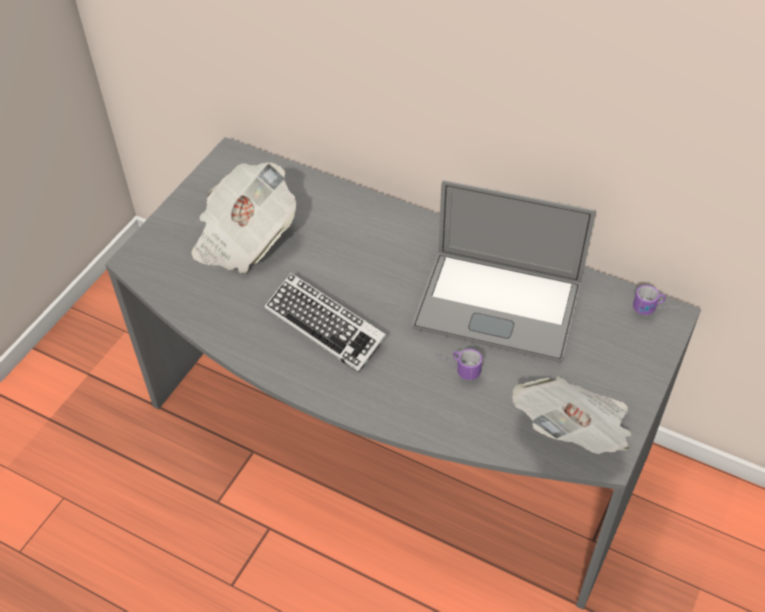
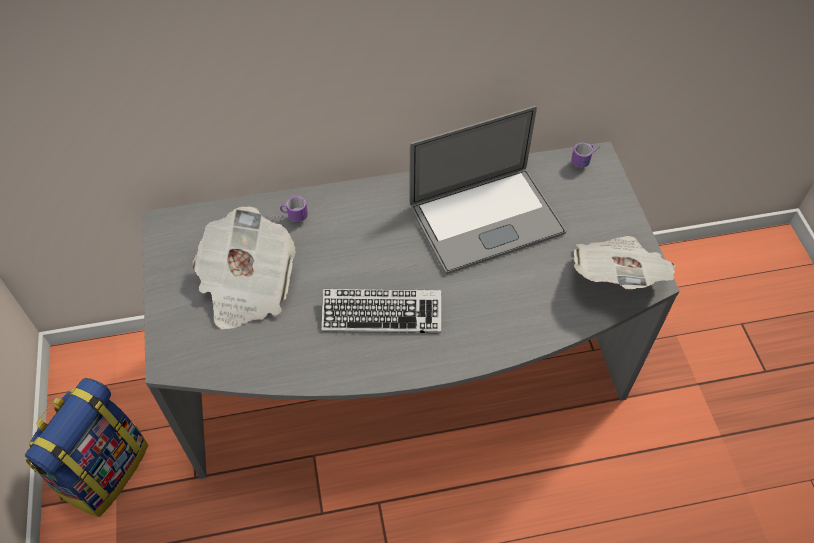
camera: 40 degrees left, 5 degrees up
(95, 351) = (104, 470): none -> backpack
(457, 368) = (503, 283): mug -> mug (286, 218)

